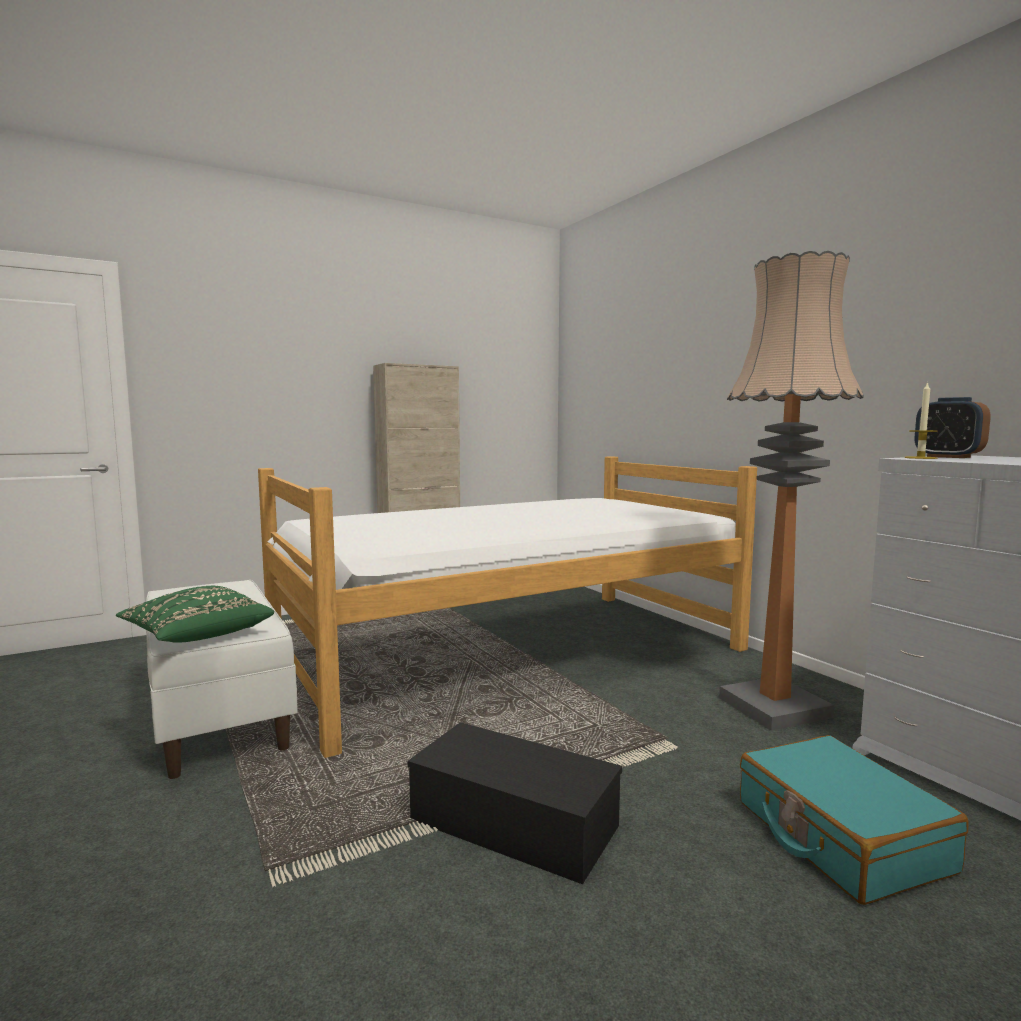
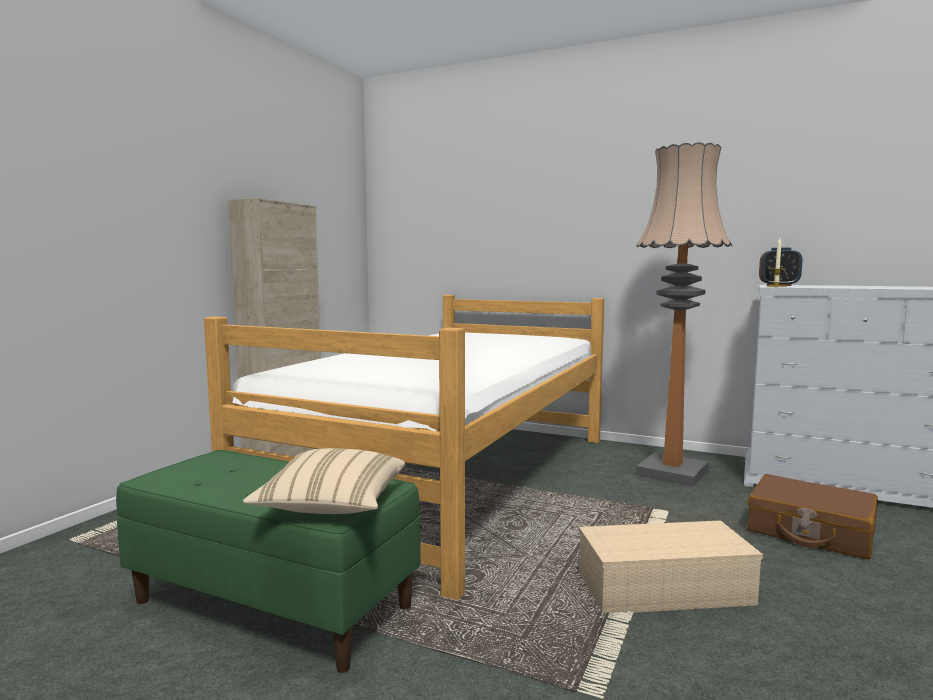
camera: 35 degrees left, 0 degrees up
(197, 636) = (332, 506): green pillow -> beige pillow
(219, 714) = (274, 604): white bench -> green bench
(510, 823) = (662, 589): black storage box -> beige storage box
(840, 836) = (810, 531): turquoise suitcase -> brown suitcase

